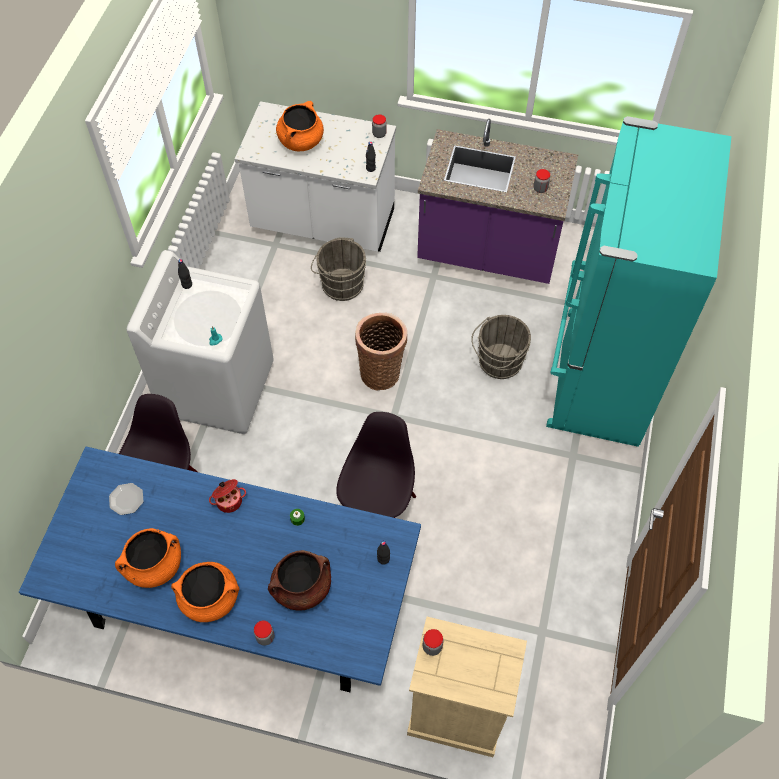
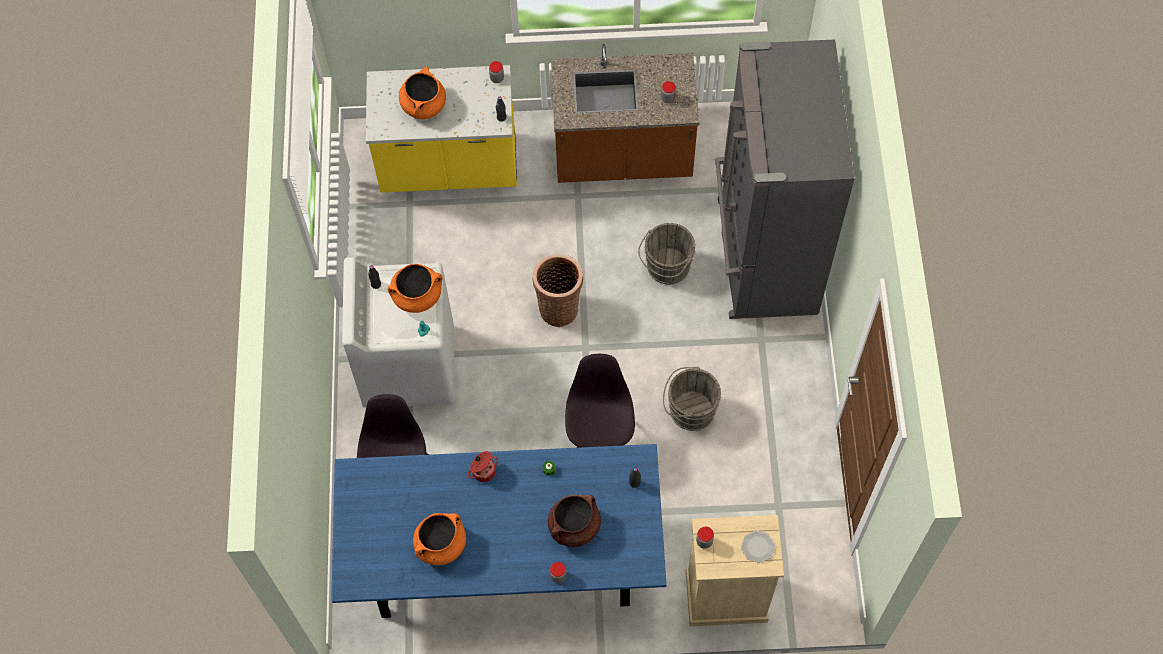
camera: 15 degrees left, 5 degrees up
(126, 500) = (392, 496): plate -> plate (758, 547)
(210, 598) = (499, 558): orange cooking pot -> orange cooking pot (417, 296)
(323, 223) = (449, 168): white counter -> yellow counter
(340, 284) = (489, 228): grey bucket -> grey bucket (689, 410)
(488, 253) = (623, 158): purple counter -> brown counter
(598, 376) = (763, 256): turquoise fridge -> grey fridge

